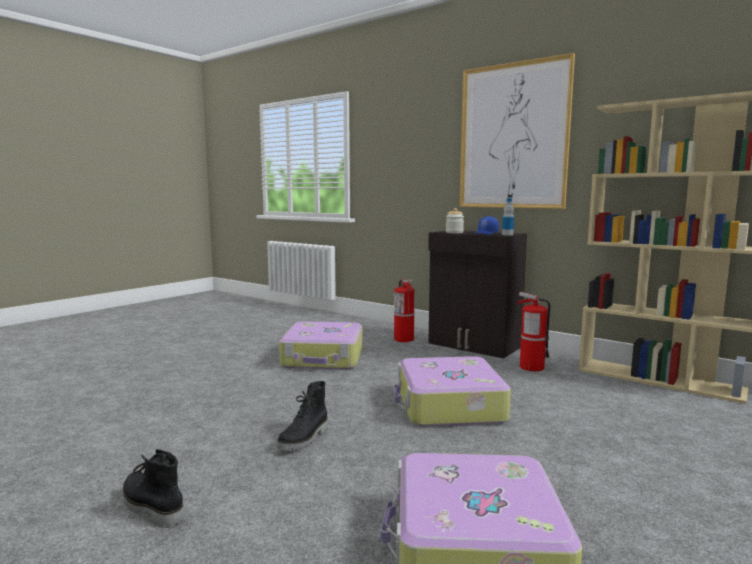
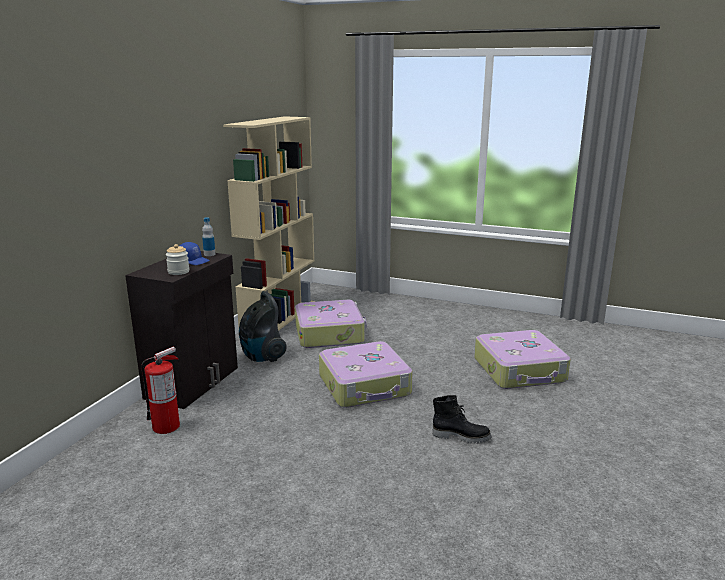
camera: 105 degrees left, 10 degrees up
(151, 508) = (591, 472): black boot -> none
(323, 358) = (253, 473): suitcase -> suitcase (330, 333)
(513, 137) = (162, 151): picture -> none
(531, 367) = (262, 356): fire extinguisher -> vacuum cleaner

